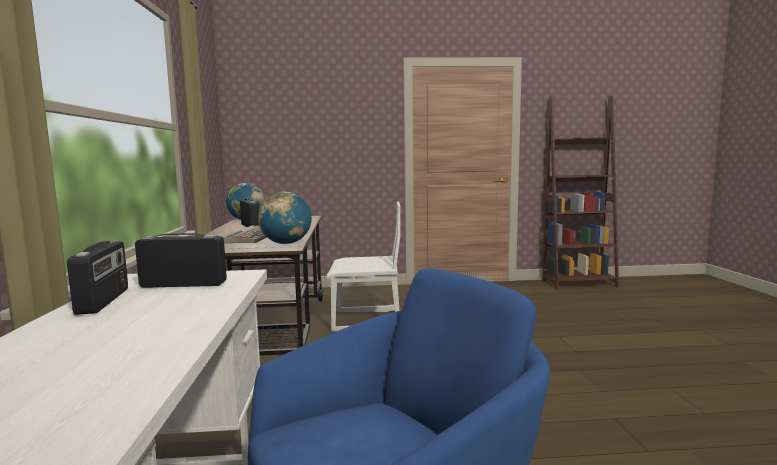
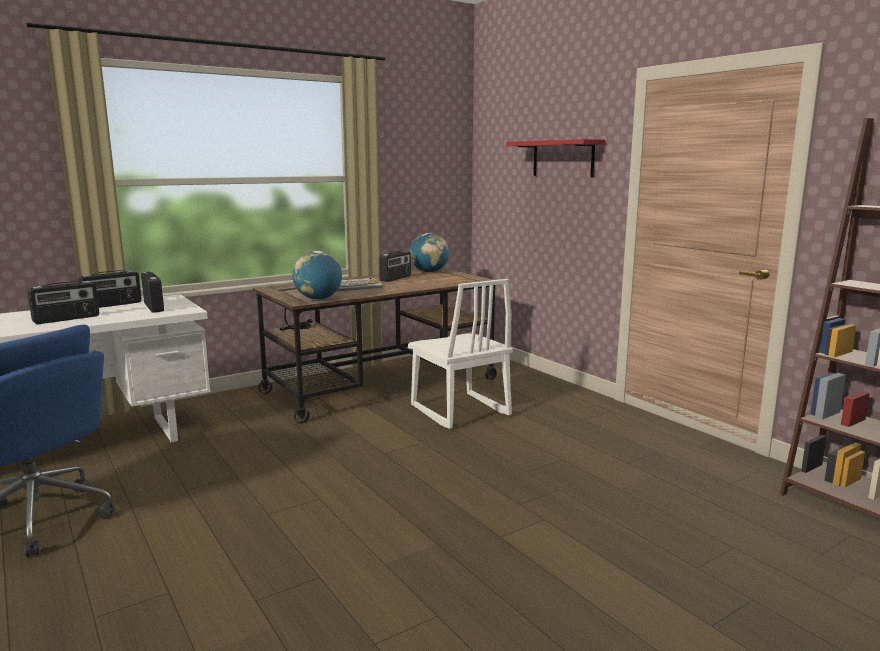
camera: 60 degrees right, 5 degrees up
(149, 324) = (67, 319): none -> radio
(339, 118) = (563, 158): none -> red shelf

